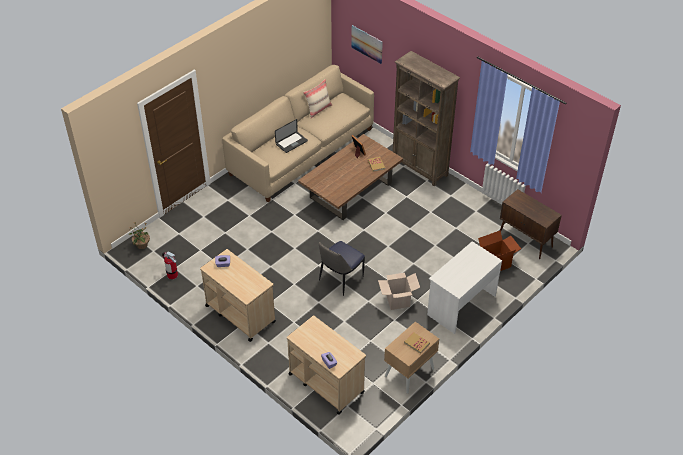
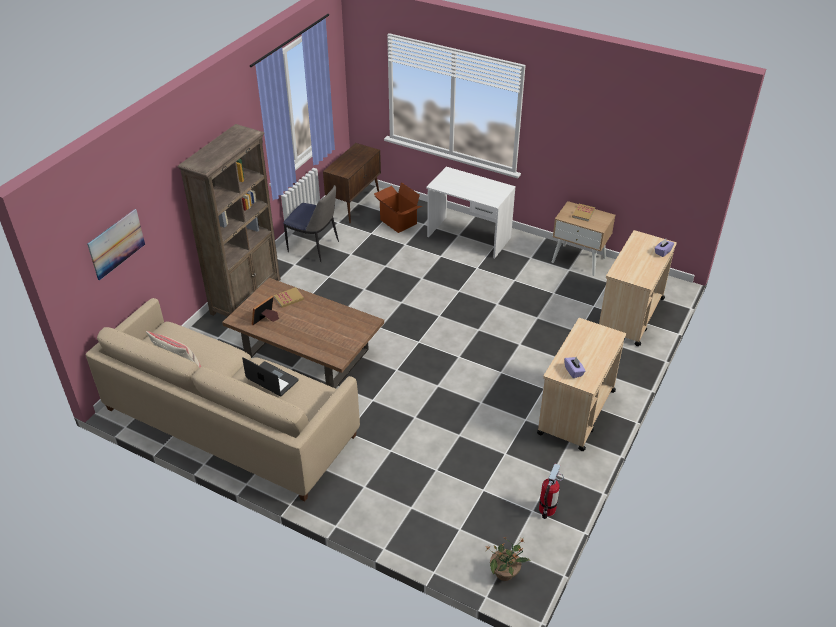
camera: 105 degrees left, 5 degrees down
(340, 279) = (474, 332): chair -> chair (314, 247)
(398, 301) = (485, 281): cardboard box -> none

